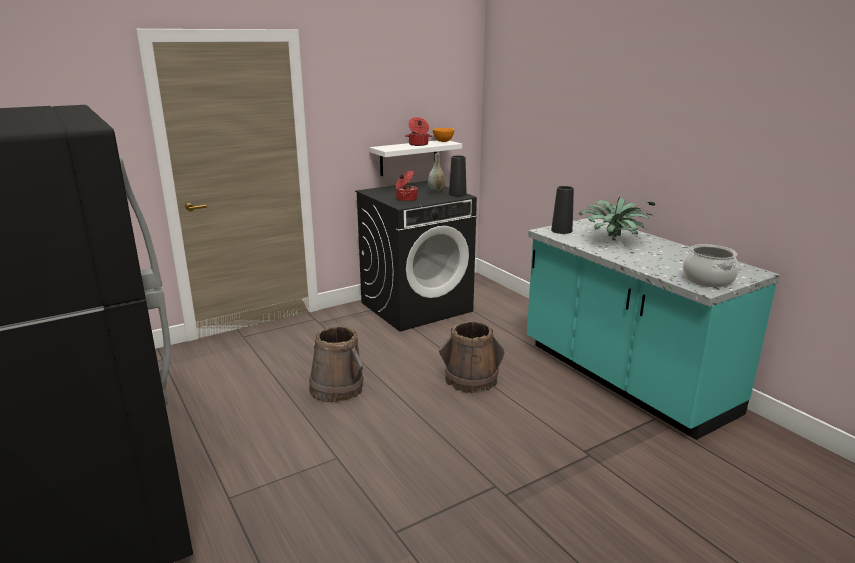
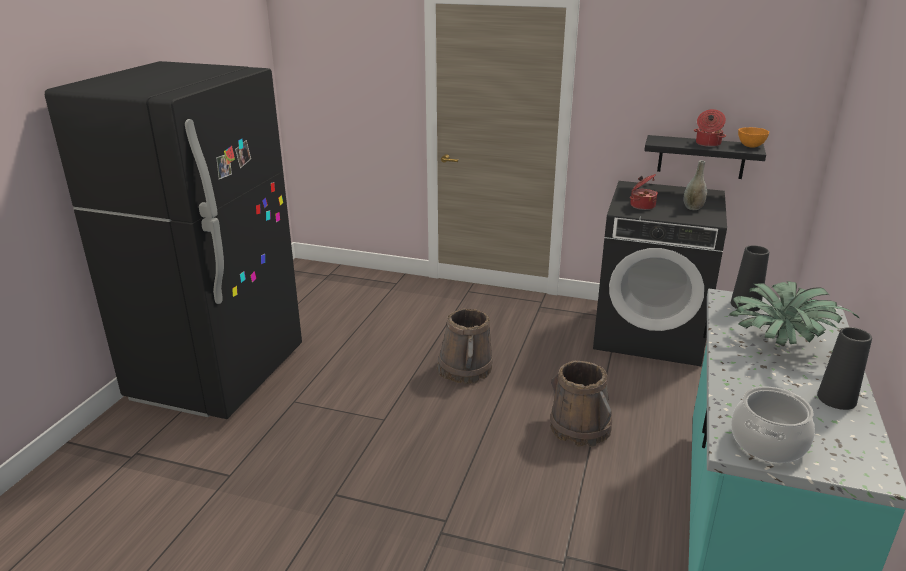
camera: 50 degrees right, 5 degrees up
(408, 157) = (701, 157): white shelf -> black shelf
(457, 194) = (711, 217): black vase -> black vase (836, 399)

